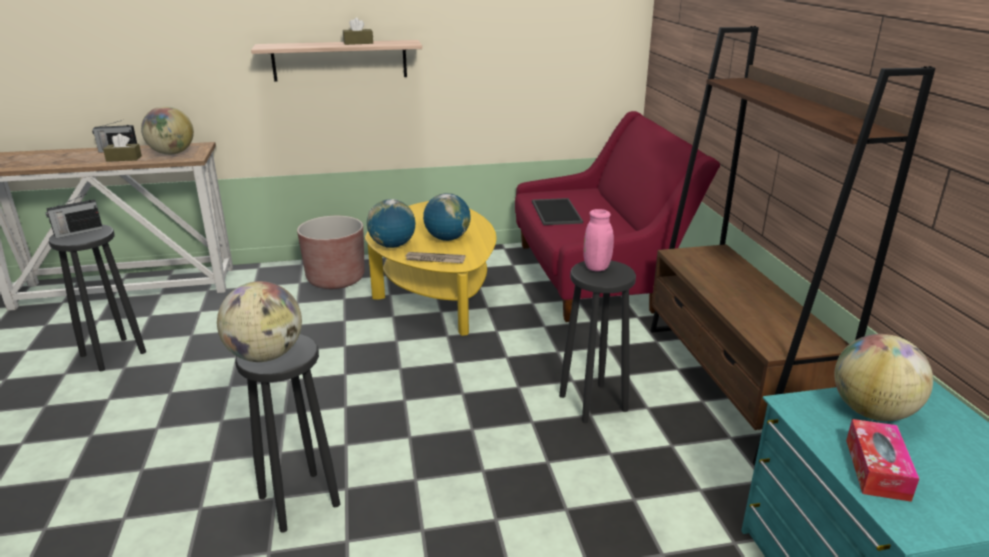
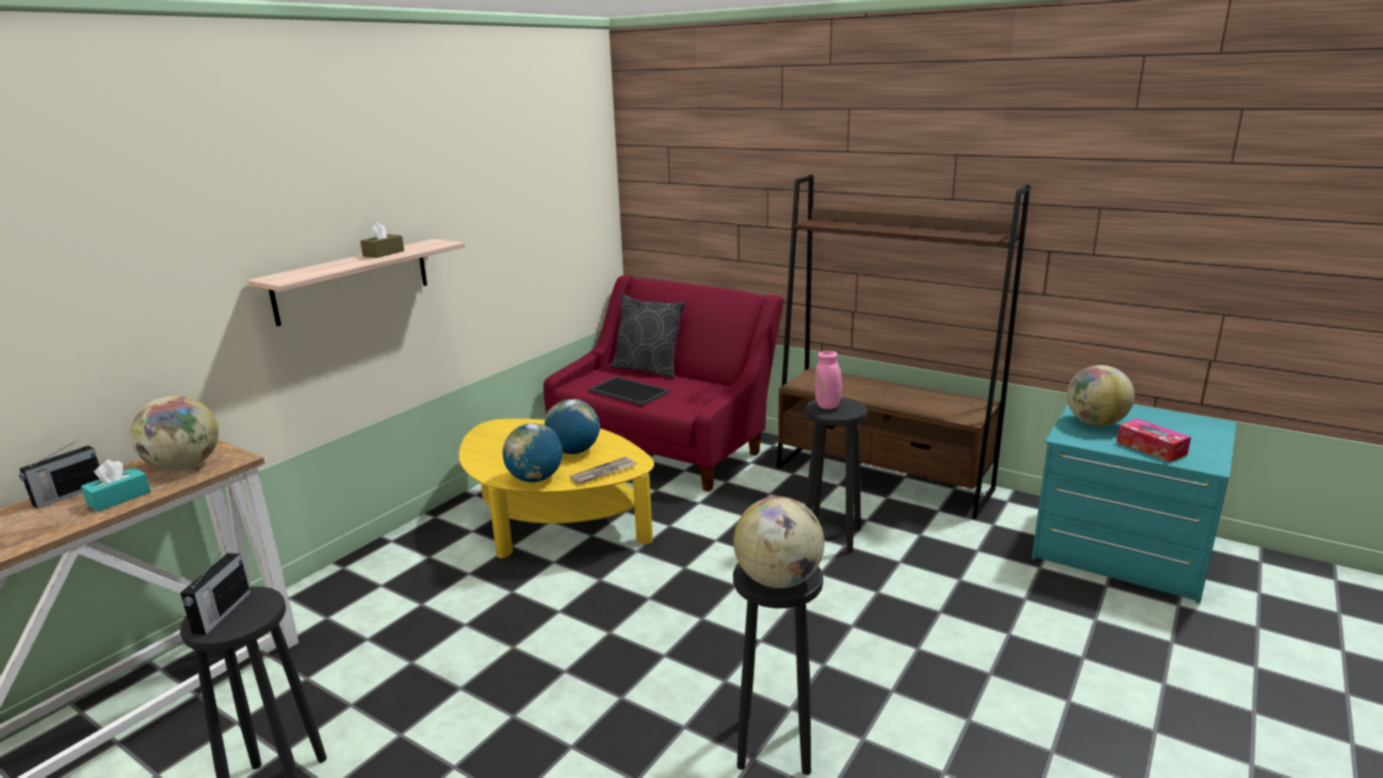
camera: 45 degrees left, 5 degrees down
(124, 158) = (119, 498): brown tissue box -> turquoise tissue box
(336, 279) = (420, 561): brown planter -> none
(605, 201) = (648, 369): none -> grey pillow

